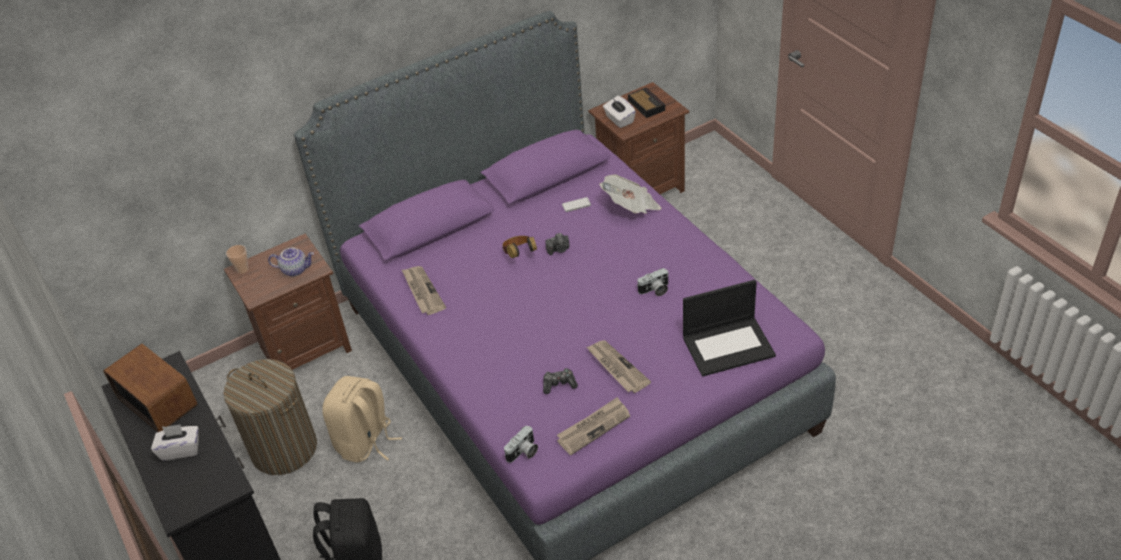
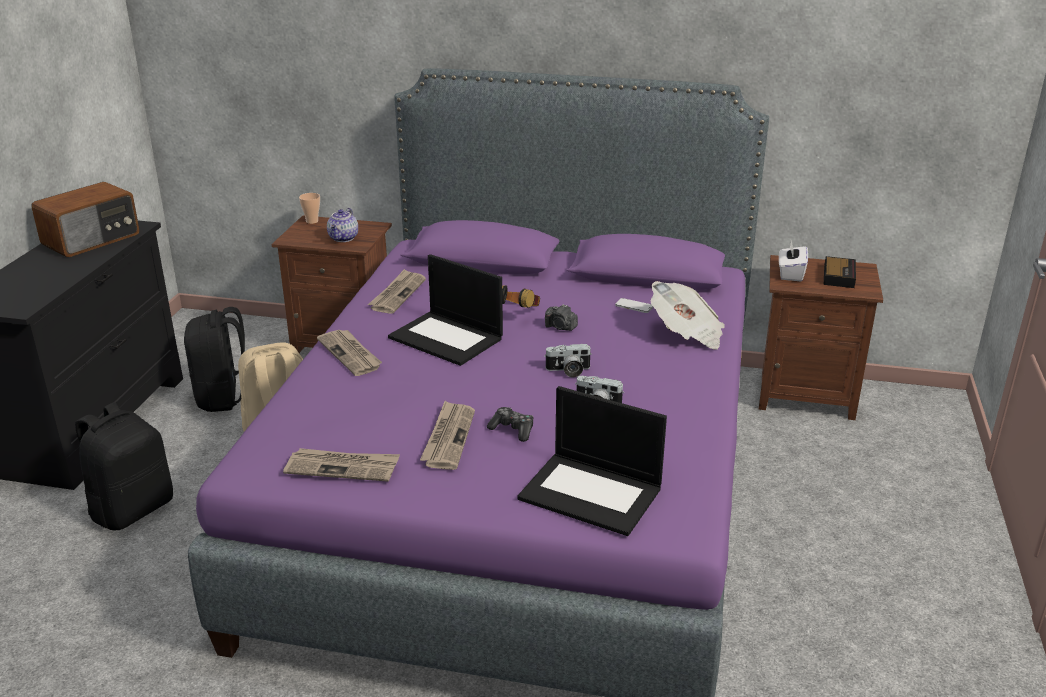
camera: 40 degrees right, 15 degrees down
(158, 400) = (92, 239): radio -> radio turned 45 degrees clockwise
(181, 450) = (44, 271): white tissue box -> none
(284, 449) = (224, 397): laundry basket -> black backpack
(295, 269) = (344, 238): teapot -> teapot turned 60 degrees clockwise
(472, 356) = (351, 354): none -> newspaper
(509, 303) = (447, 338): none -> laptop
(523, 452) = (255, 444): camera -> camera (568, 371)
(559, 384) = (375, 415): game controller -> game controller (512, 430)

